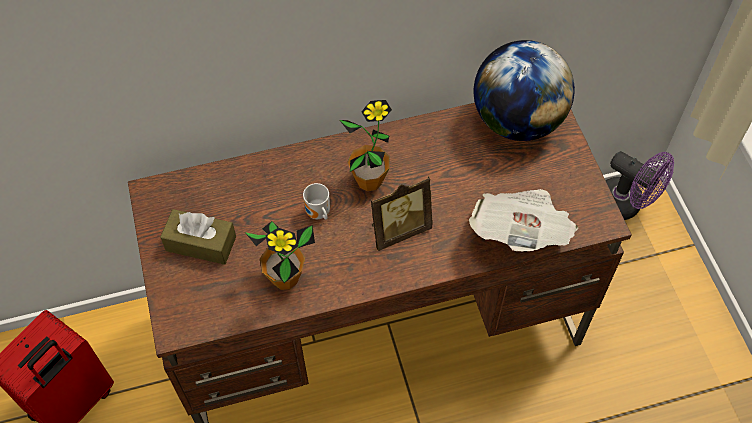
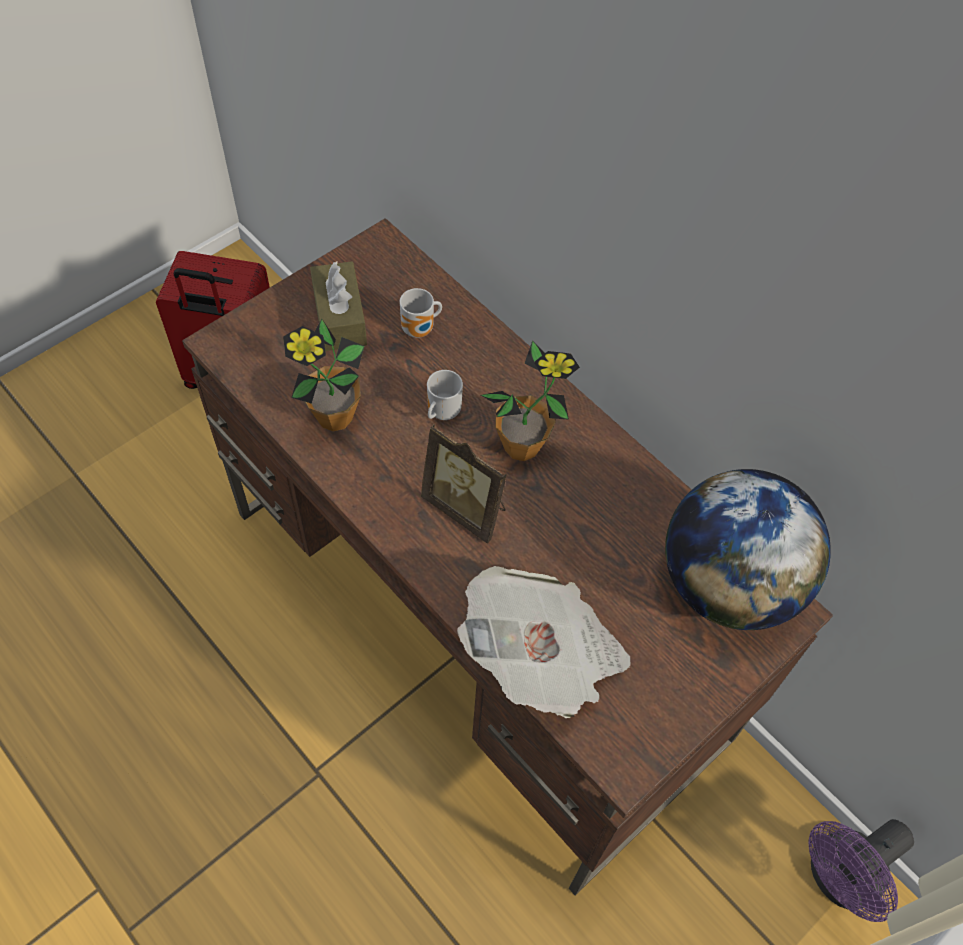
camera: 60 degrees right, 0 degrees up
(243, 199) = (420, 330): none -> mug
(625, 205) = (837, 879): purple fan -> purple fan turned 45 degrees clockwise

